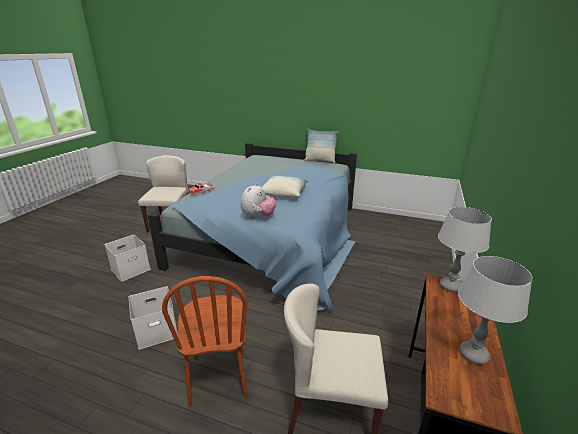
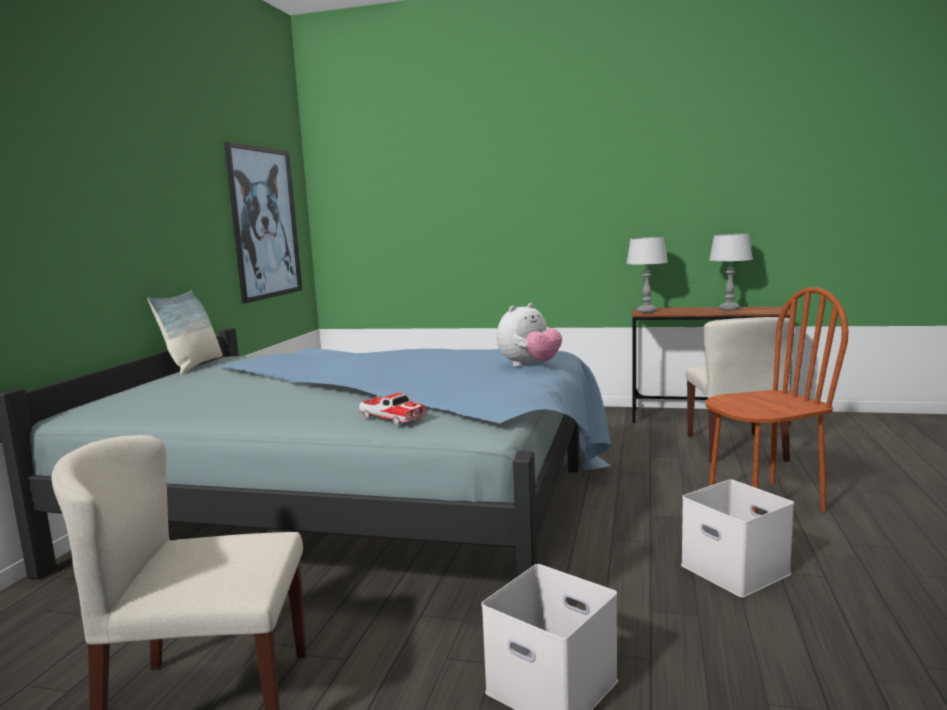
camera: 95 degrees left, 15 degrees down
(258, 217) = (529, 365): plush toy -> plush toy turned 120 degrees clockwise
(283, 193) = (415, 363): pillow -> none
(413, 105) = (265, 223): none -> picture

